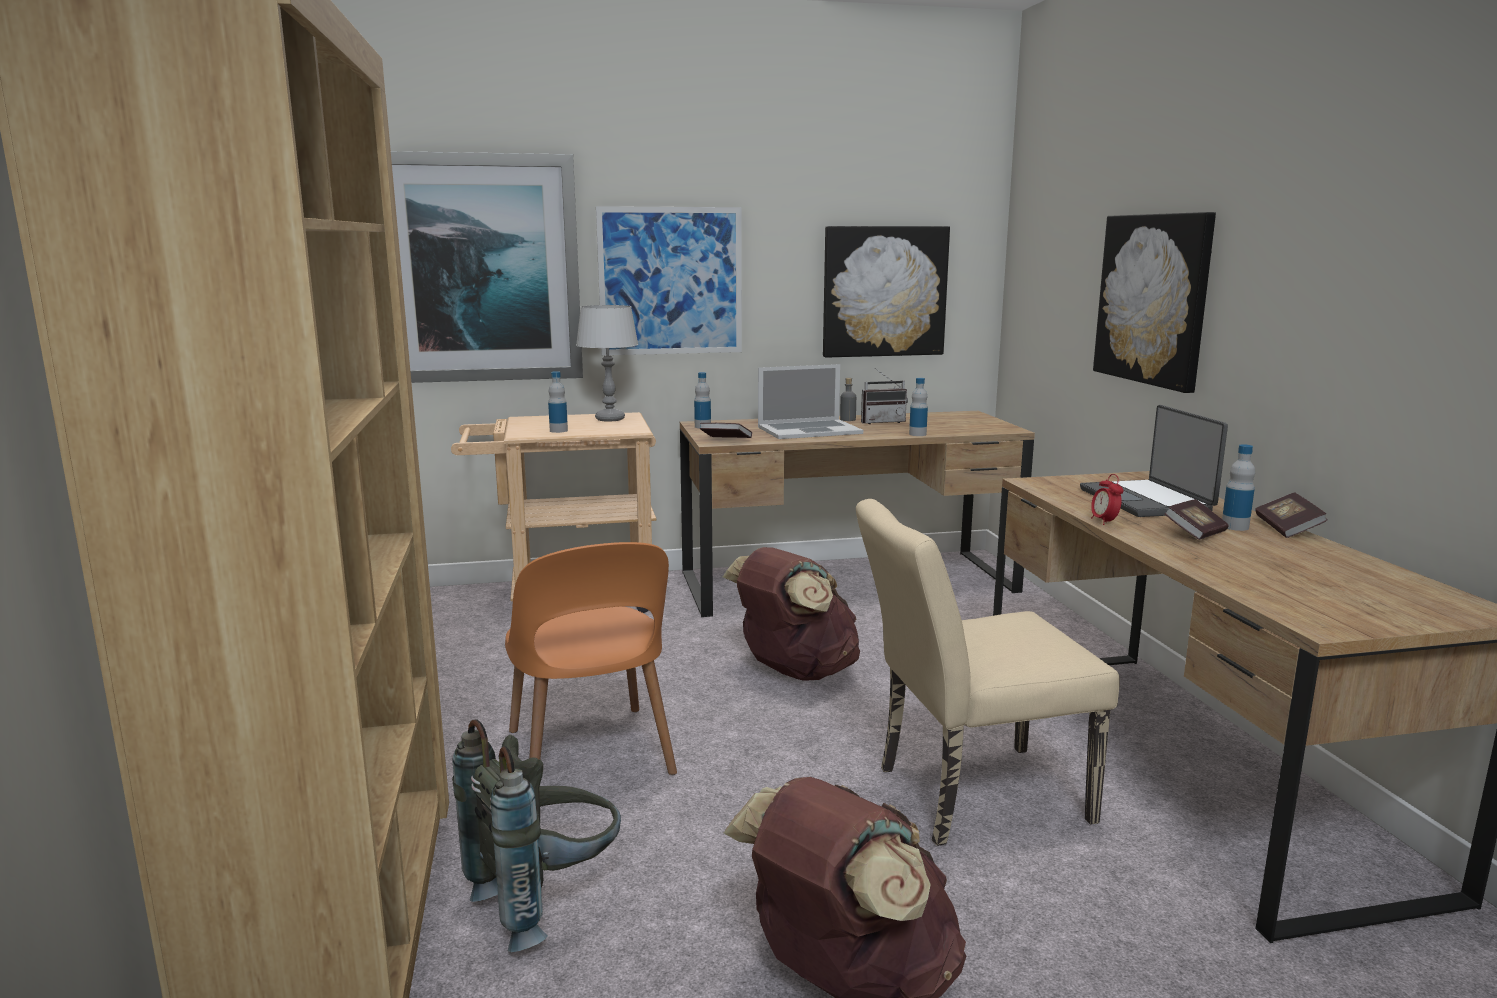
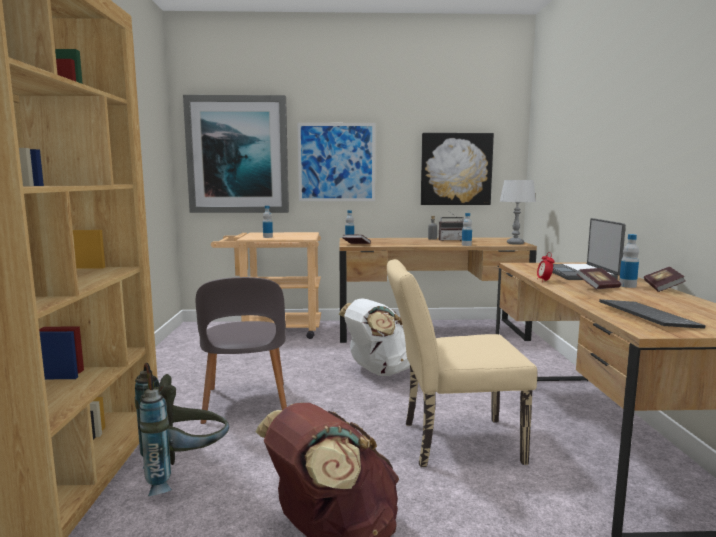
camera: 10 degrees right, 5 degrees down
(590, 756) = (245, 404): orange chair -> grey chair
(610, 419) = (299, 234): grey table lamp -> grey table lamp (515, 243)
(794, 672) = (378, 372): brown backpack -> white backpack
(809, 430) = (406, 242): laptop -> none
(1153, 299) = (596, 161): picture -> none
(1299, 594) = (645, 316): none -> keyboard

